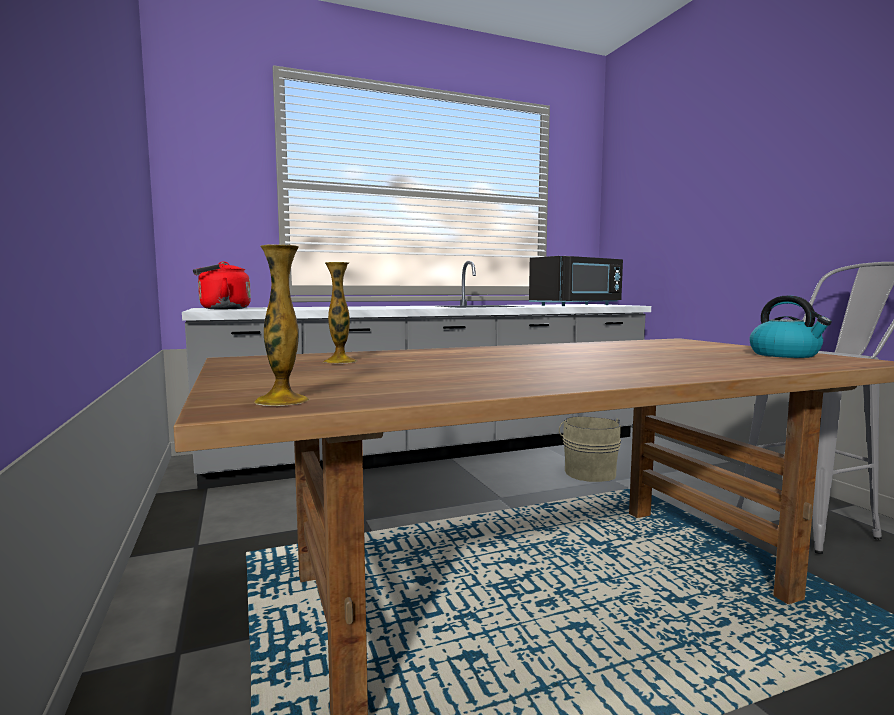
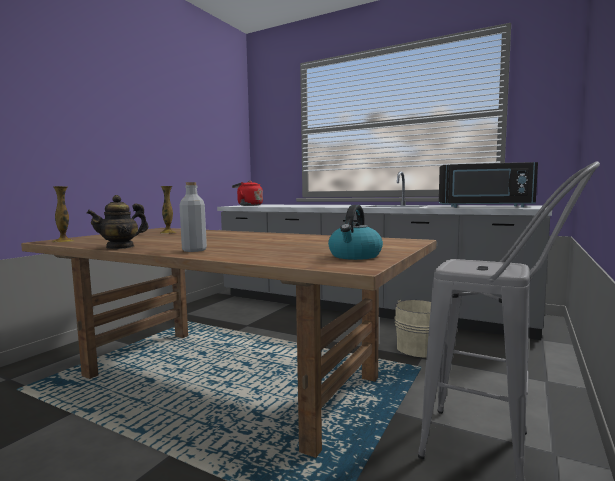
camera: 50 degrees right, 0 degrees up
(523, 386) = (120, 247): none -> teapot
(647, 372) = (194, 250): none -> grey bottle

